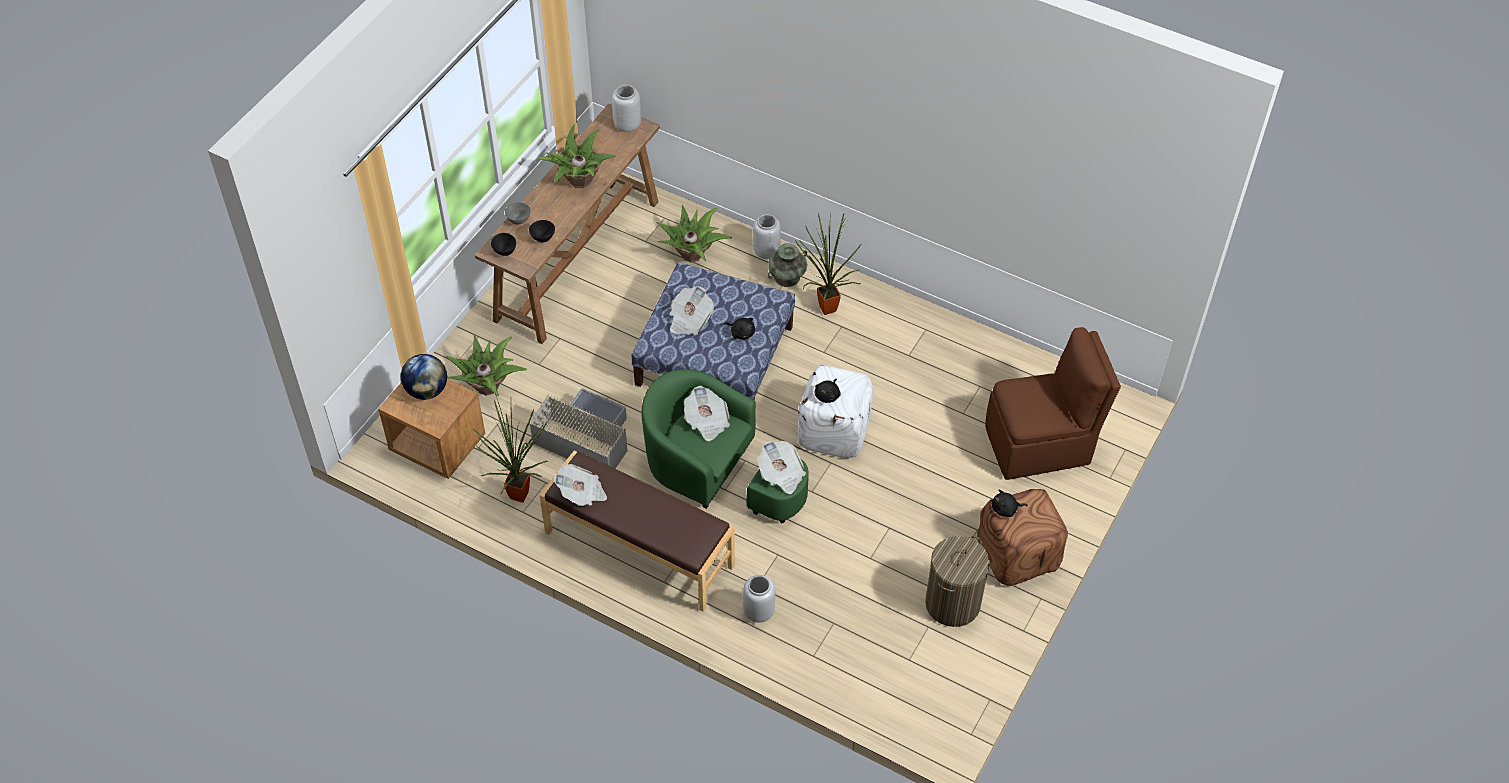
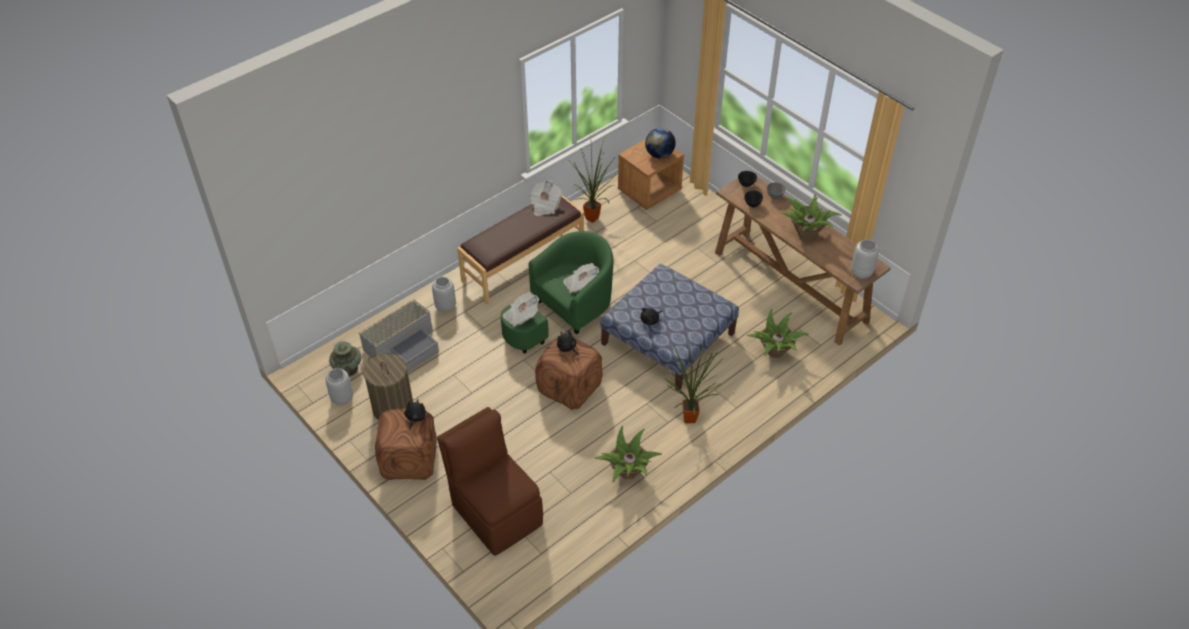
camera: 110 degrees right, 5 degrees down
(489, 387) = (687, 221): potted plant -> potted plant (628, 473)
(584, 438) = (624, 256): grey storage box -> grey storage box (404, 344)
(689, 320) = (674, 295): newspaper -> none
(767, 251) = (764, 398): grey vase -> grey vase (342, 399)
(787, 277) = (732, 403): turquoise vase -> turquoise vase (347, 368)
(835, 430) = (569, 388): white ottoman -> brown ottoman
(1040, 445) = (496, 512): brown chair -> brown chair turned 135 degrees clockwise

